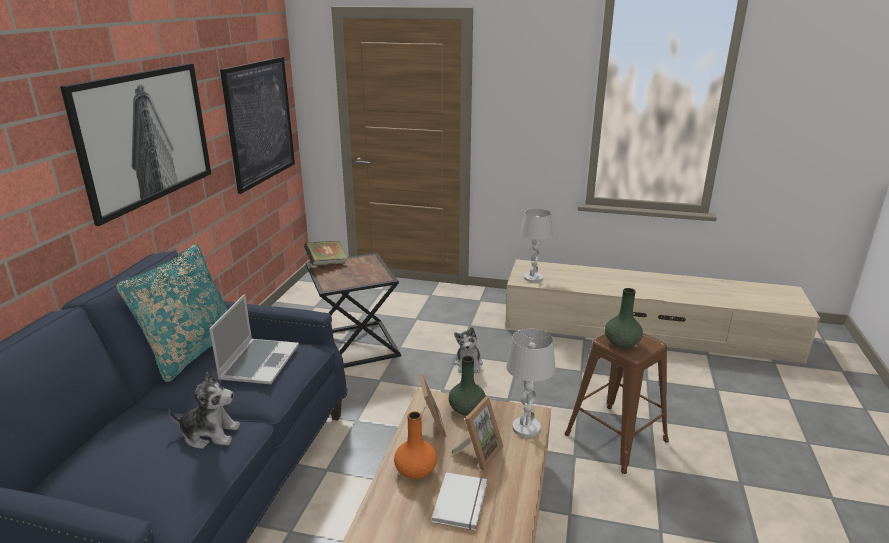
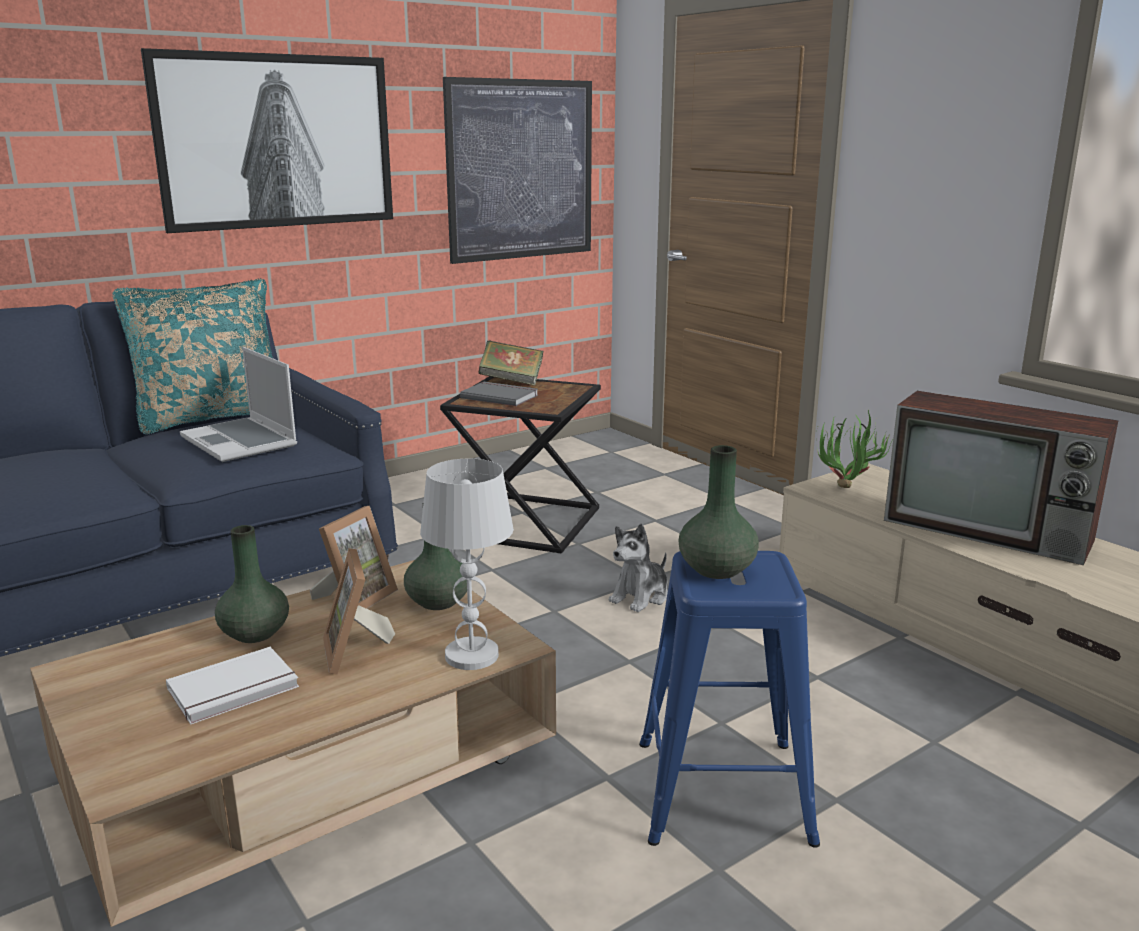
camera: 40 degrees right, 5 degrees down
(210, 434) = (80, 483): plush toy -> none
(259, 362) = (241, 442): laptop -> laptop turned 90 degrees clockwise
(342, 277) = (500, 396): none -> grey book
(416, 470) = (256, 633): orange vase -> green vase
(479, 453) = (357, 652): picture frame -> picture frame turned 90 degrees clockwise
(533, 278) = (847, 491): white table lamp -> potted plant
(605, 280) = (991, 531): none -> television
(617, 437) = (725, 791): brown stool -> blue stool

